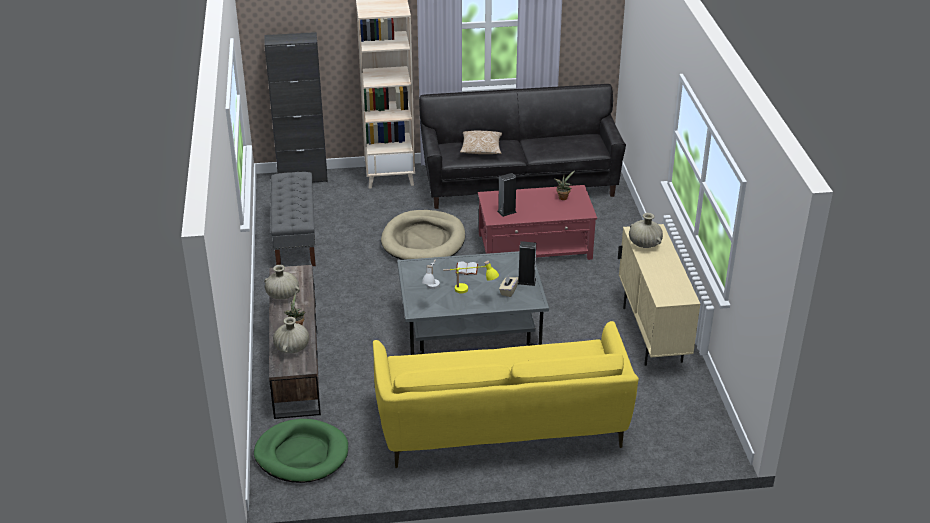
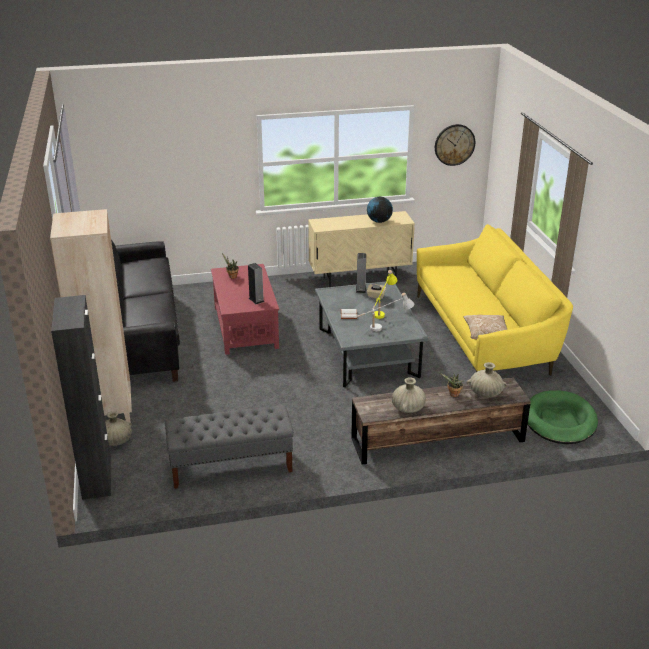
camera: 95 degrees left, 5 degrees down
(423, 240) = (236, 383): beige dog bed -> none
(481, 150) = (151, 310): pillow -> pillow (486, 334)
(644, 243) = (336, 225): beige vase -> beige vase (116, 441)
(659, 277) = (379, 221): none -> globe
(757, 276) = (454, 144): none -> wall clock

